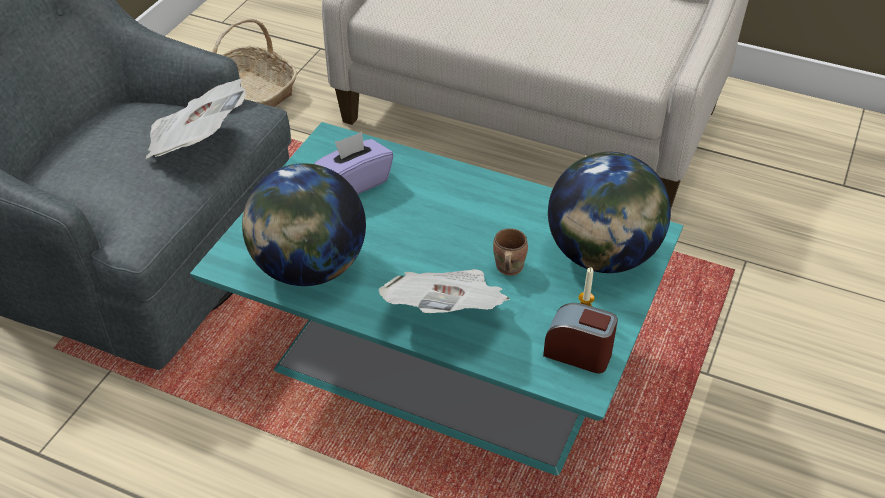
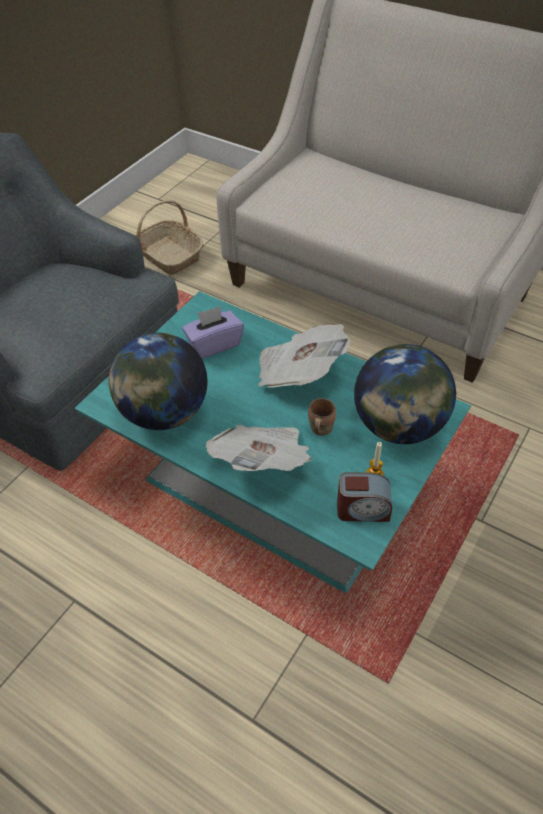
camera: 10 degrees right, 5 degrees up
(197, 142) = (100, 301): newspaper -> newspaper (299, 373)
(578, 353) = (363, 509): alarm clock -> alarm clock turned 150 degrees clockwise

